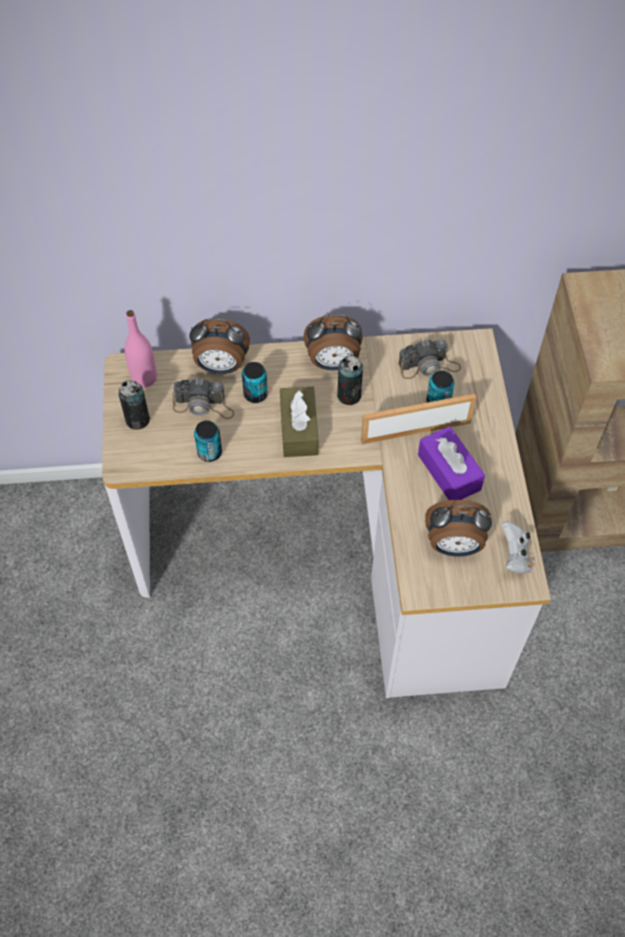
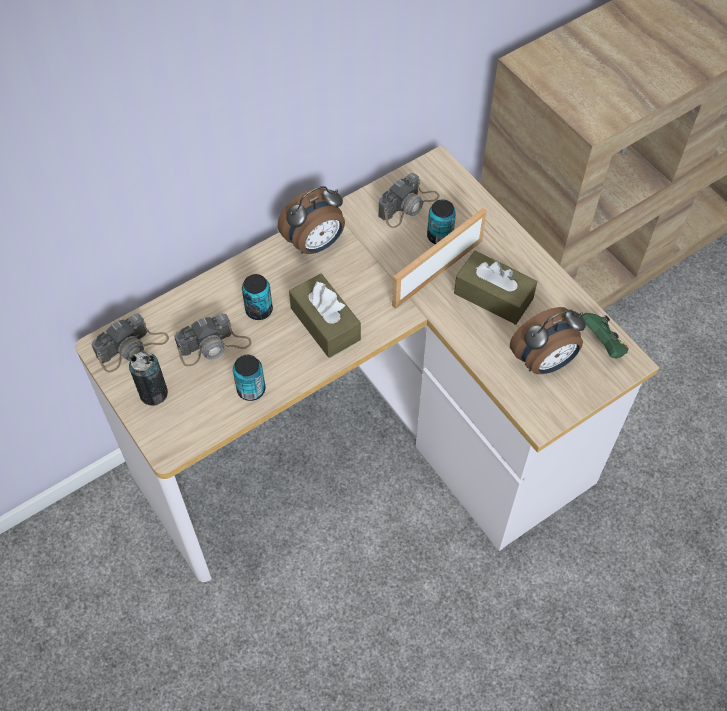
camera: 30 degrees left, 0 degrees up
(144, 378) = (132, 348): pink bottle -> camera
(221, 367) = (205, 299): alarm clock -> none
(349, 395) = (352, 268): can -> none
(449, 472) = (493, 296): purple tissue box -> brown tissue box
(514, 556) = (603, 344): white game controller -> green game controller

